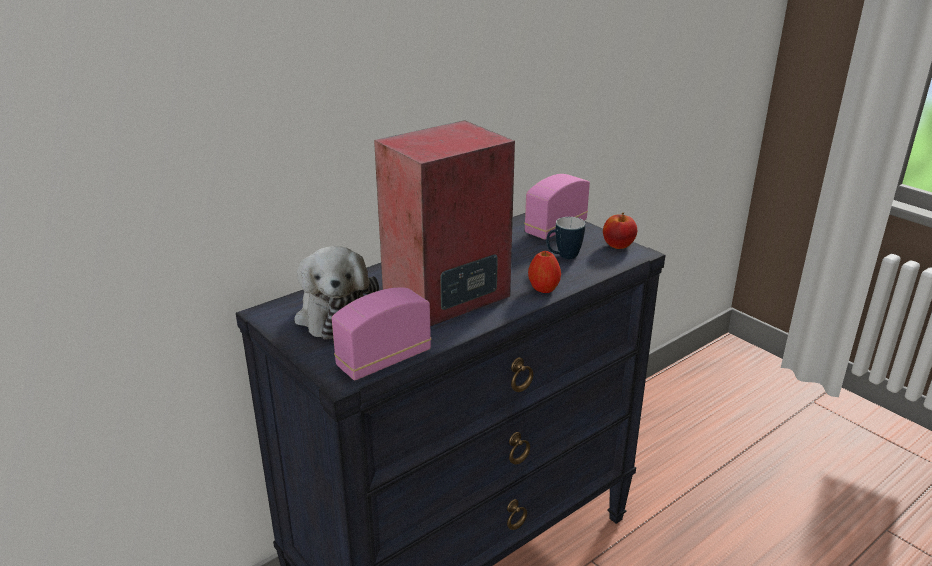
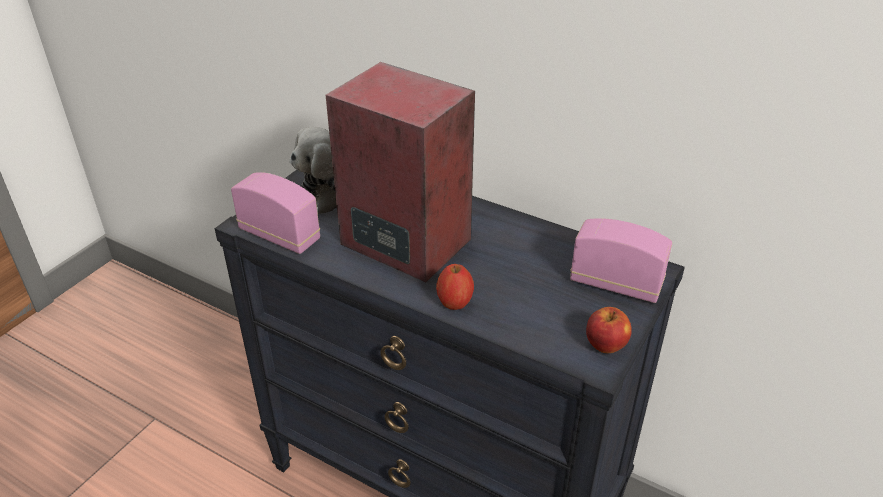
camera: 70 degrees right, 10 degrees up
(563, 257) = (541, 303): mug -> none

